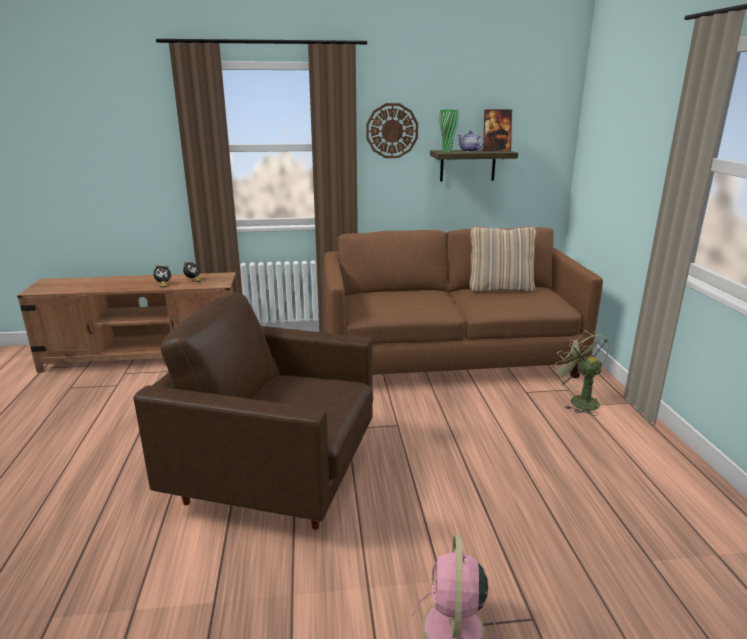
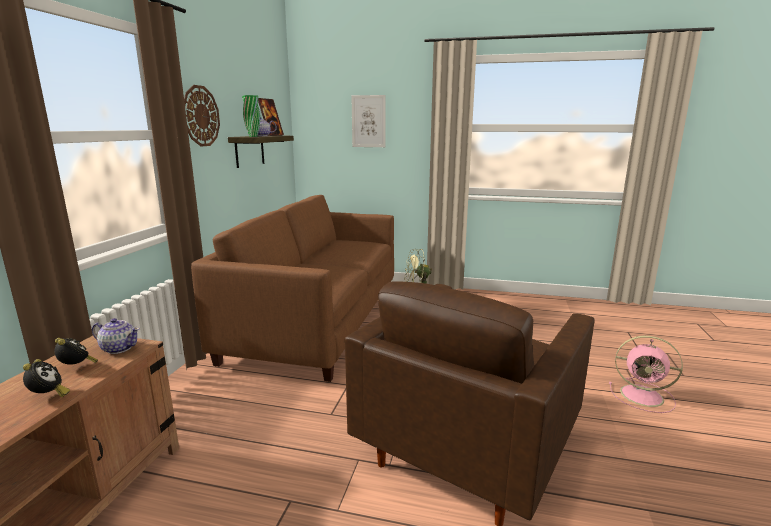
camera: 70 degrees left, 5 degrees down
(217, 281) = (119, 348): none -> teapot
(500, 289) = (328, 248): beige pillow -> none
(630, 140) = (368, 121): none -> picture

